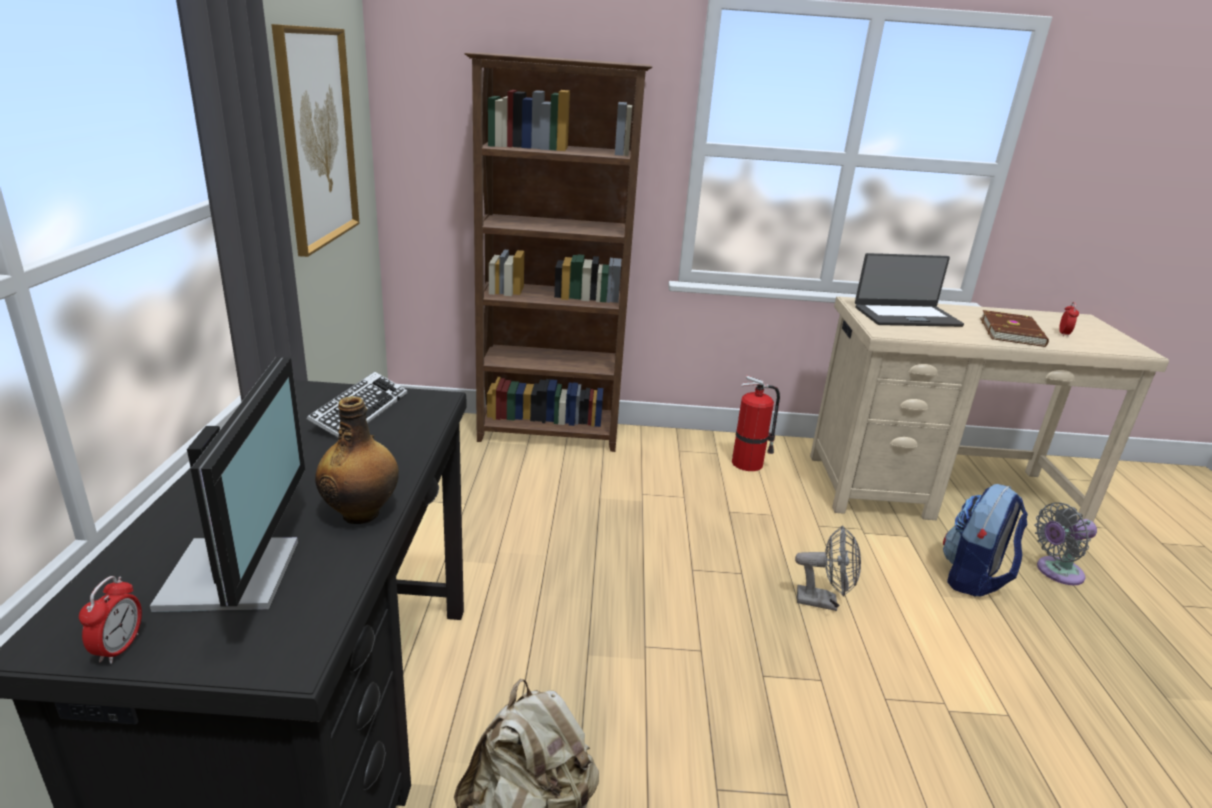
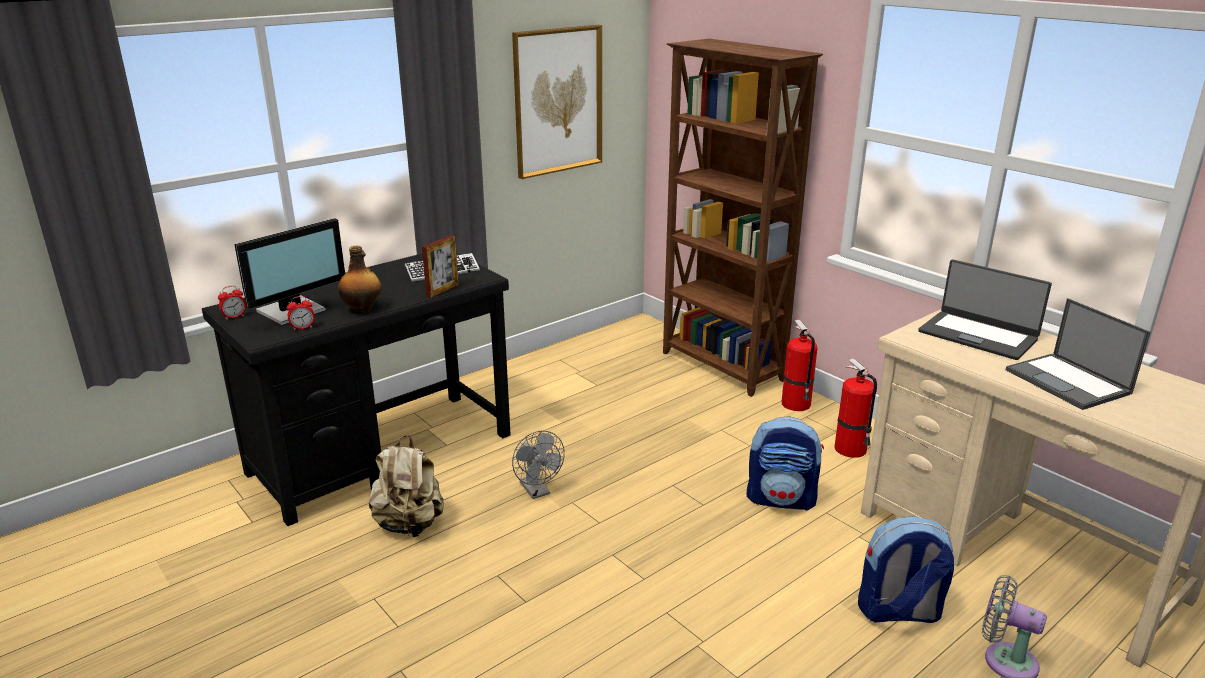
camera: 50 degrees right, 0 degrees up
(419, 436) = (442, 290): none -> picture frame
(657, 443) = (797, 404): none -> fire extinguisher
(778, 532) = (781, 499): none -> backpack
(823, 601) = (731, 549): grey fan -> grey fan (537, 491)
(1013, 332) = (1069, 382): brown book -> laptop
(1063, 334) = (1140, 404): alarm clock -> alarm clock (303, 328)

